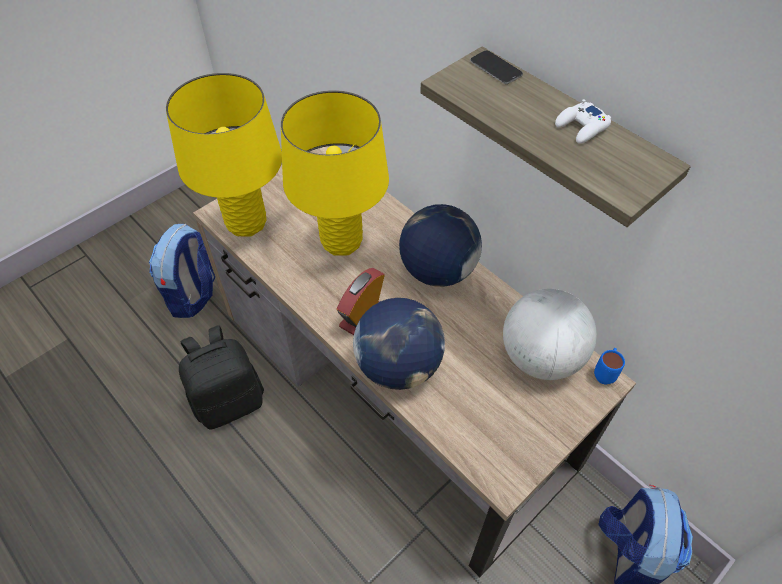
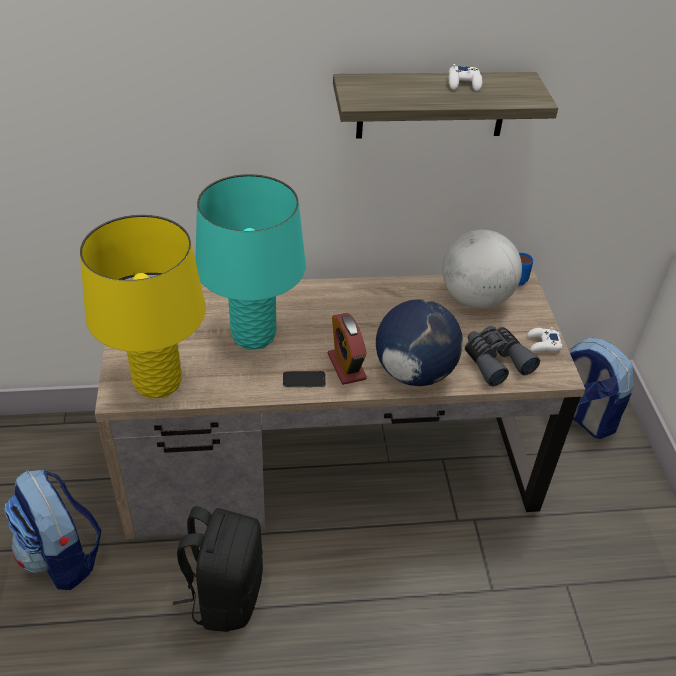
camera: 55 degrees left, 10 degrees down
(341, 242) = (254, 336): yellow table lamp -> turquoise table lamp
(437, 271) = (346, 302): globe -> none
(472, 418) = (495, 360): none -> grey binoculars
(495, 68) = (366, 80): phone -> phone (304, 380)
(534, 446) = (543, 344): none -> white game controller

